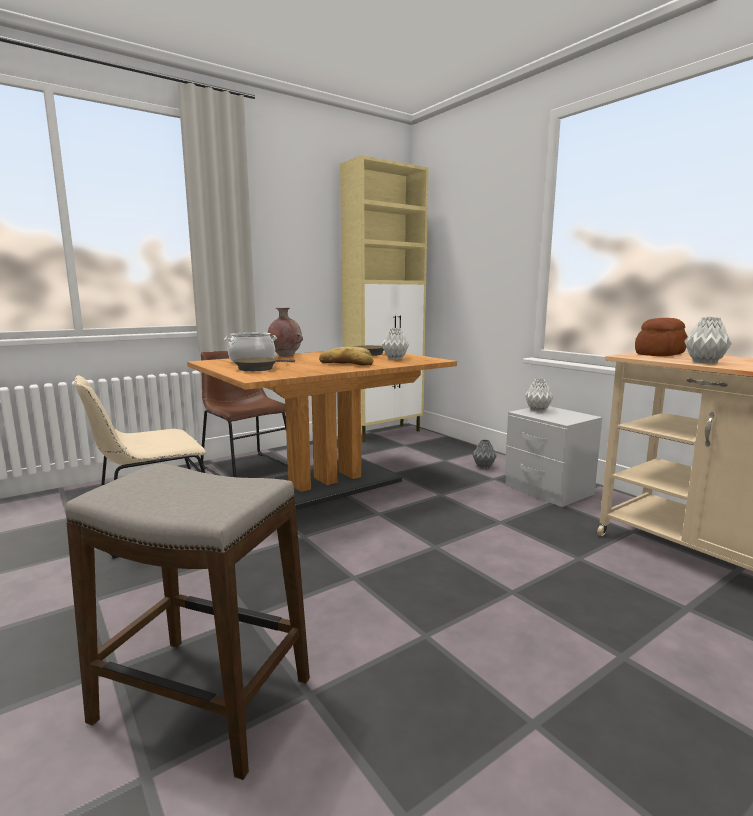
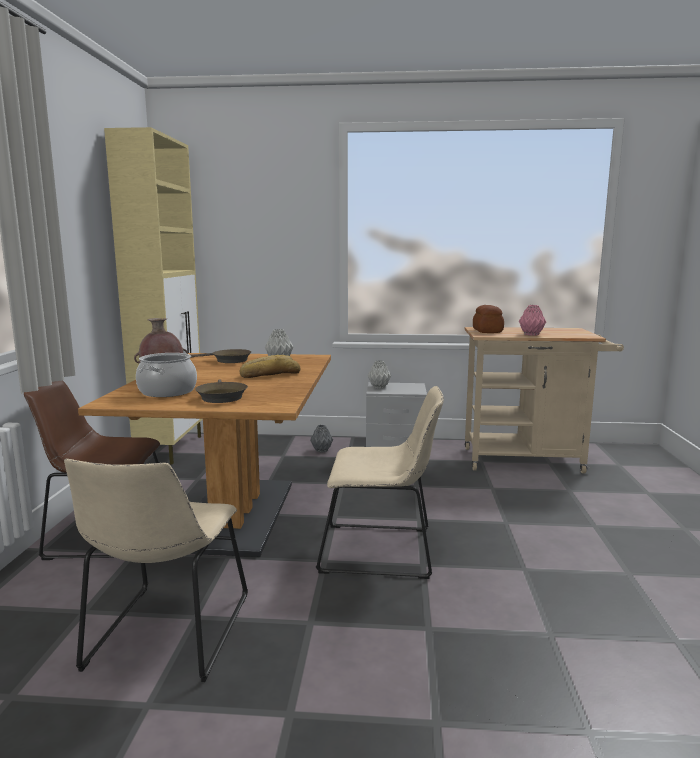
camera: 50 degrees left, 0 degrees up
(203, 700) = (522, 683): stool -> none
(352, 551) = (382, 551): none -> beige chair
(705, 362) = (531, 334): grey vase -> pink vase

